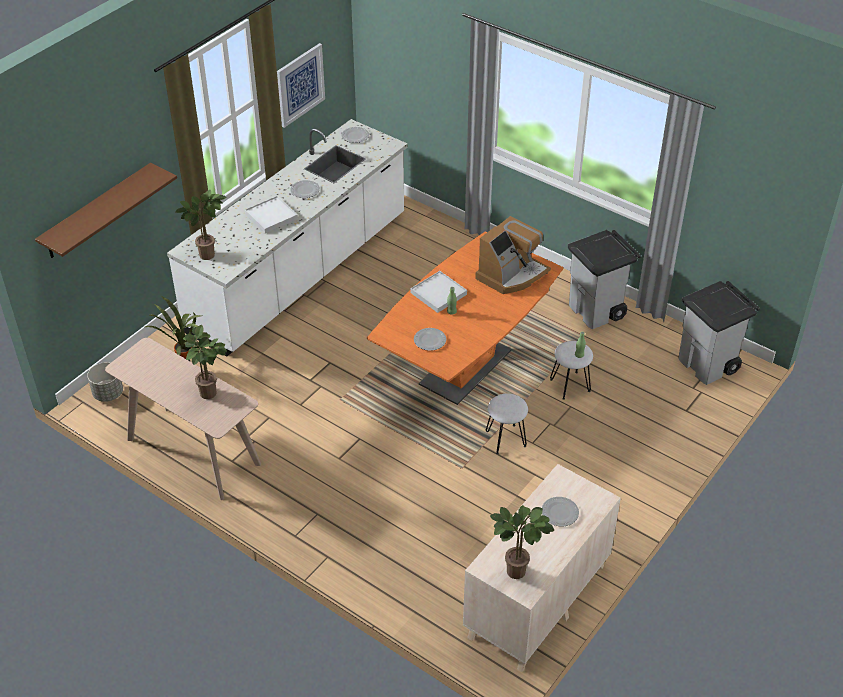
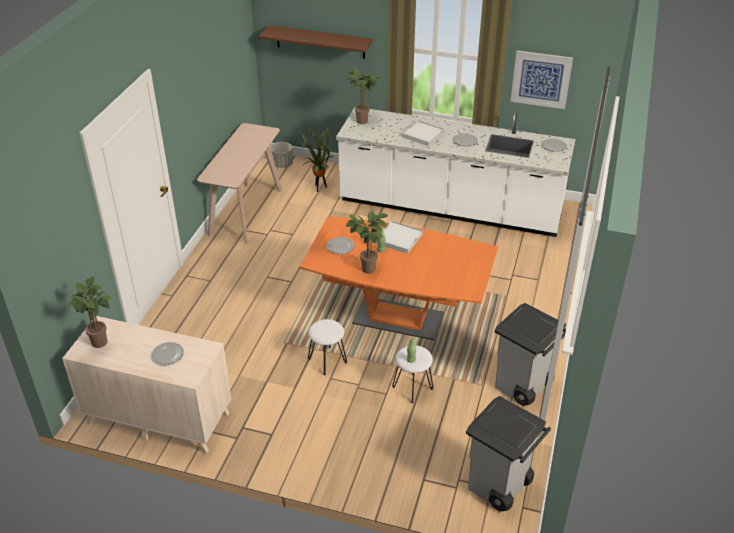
camera: 70 degrees right, 5 degrees down
(210, 394) = (236, 166): potted plant -> potted plant (368, 270)
(511, 275) = (449, 273): coffee machine -> none

